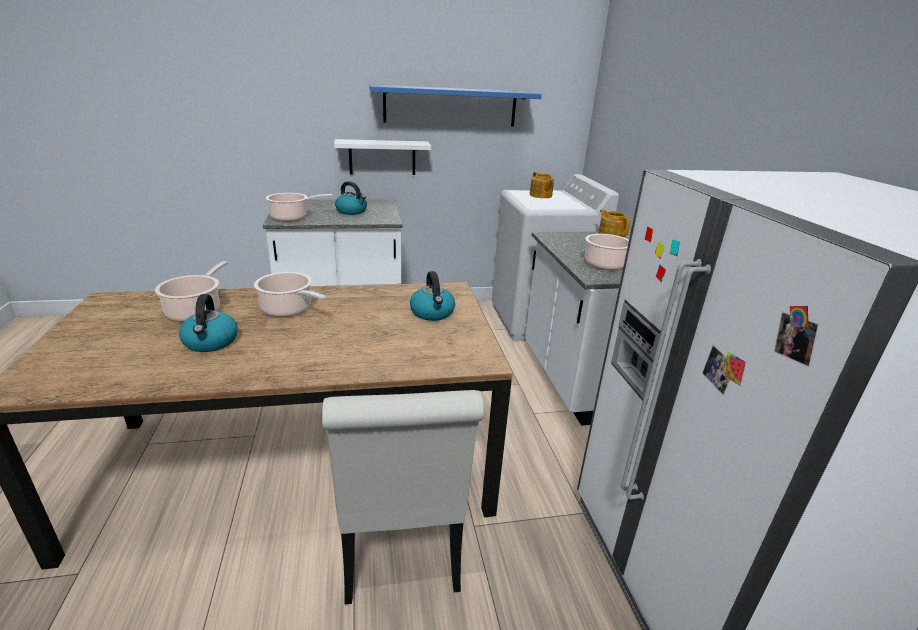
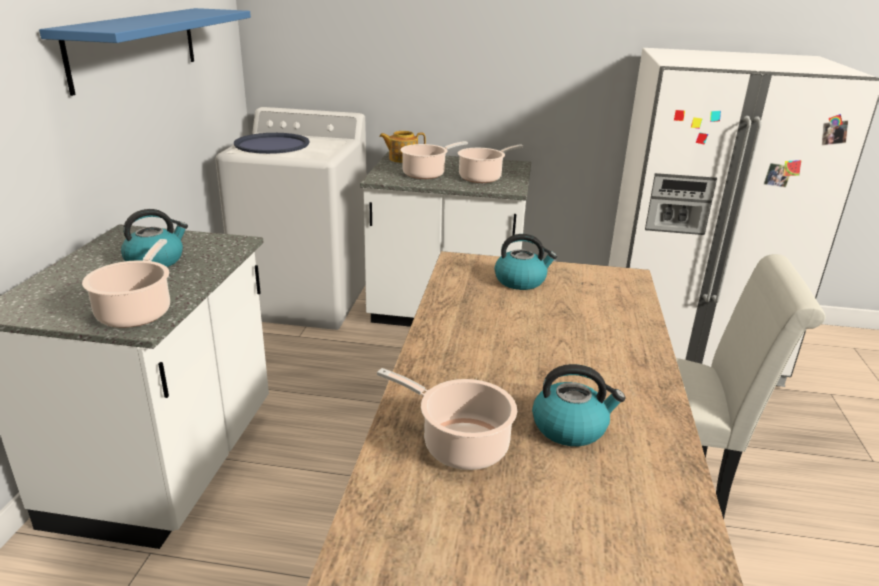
camera: 70 degrees left, 0 degrees up
(289, 310) = (482, 365): cooking pot -> cooking pot (426, 174)
(382, 157) = (81, 159): white shelf -> none
(540, 195) = (272, 145): teapot -> blue tray

